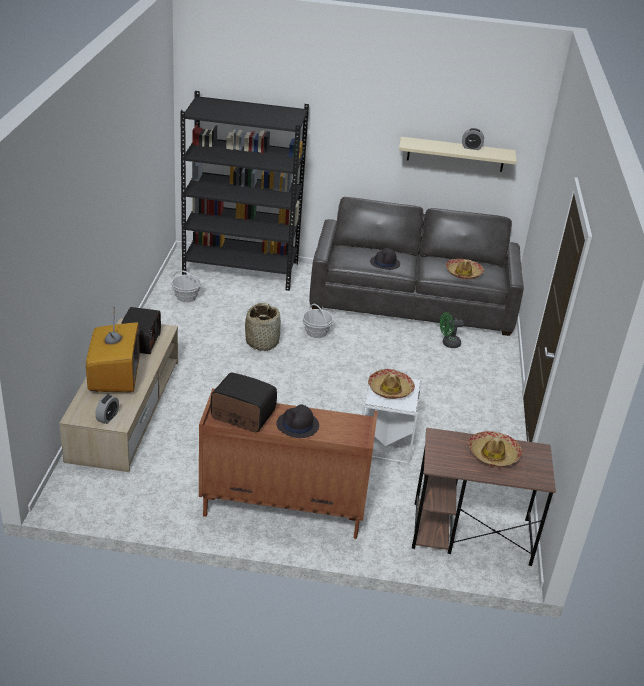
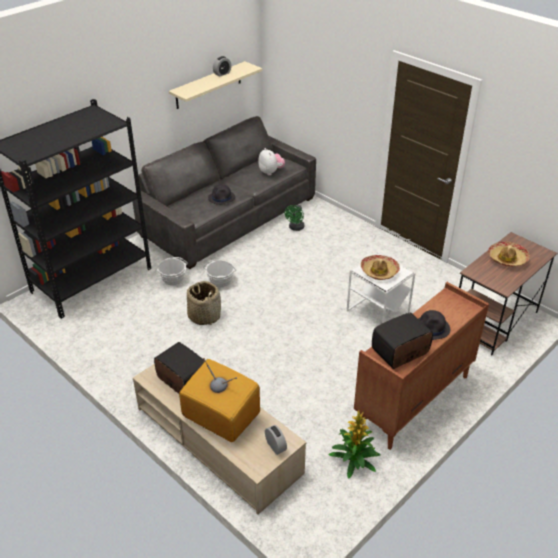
camera: 50 degrees left, 5 degrees up
(170, 497) = (354, 460): none -> potted plant
(186, 297) = (95, 330): basket -> basket (173, 279)
(463, 273) = (271, 172): hat -> plush toy

